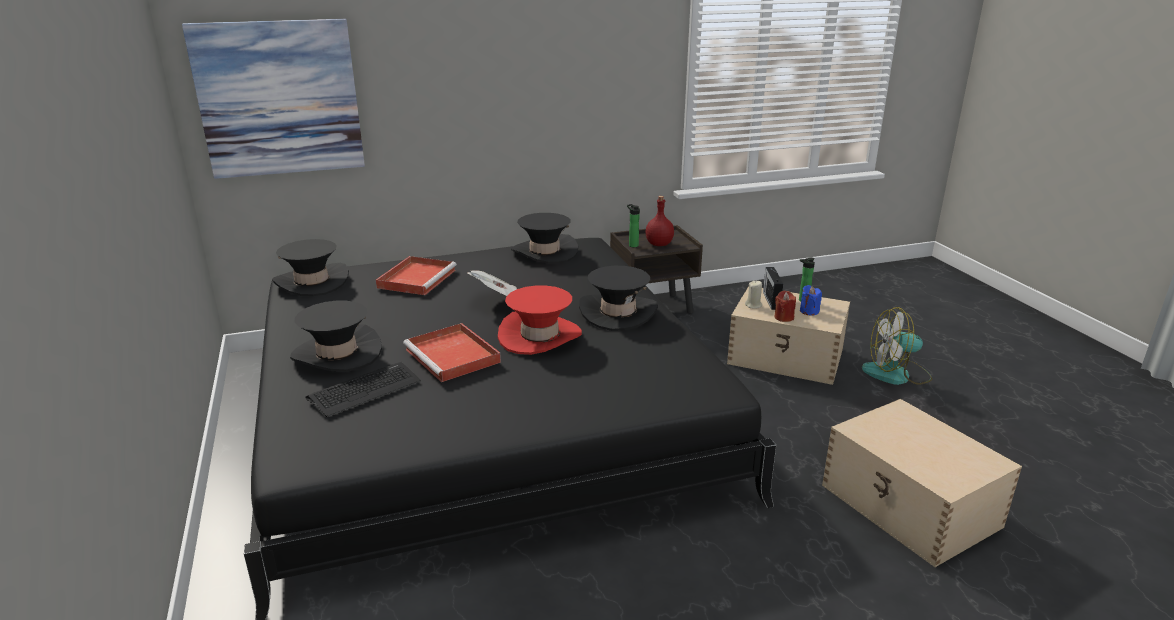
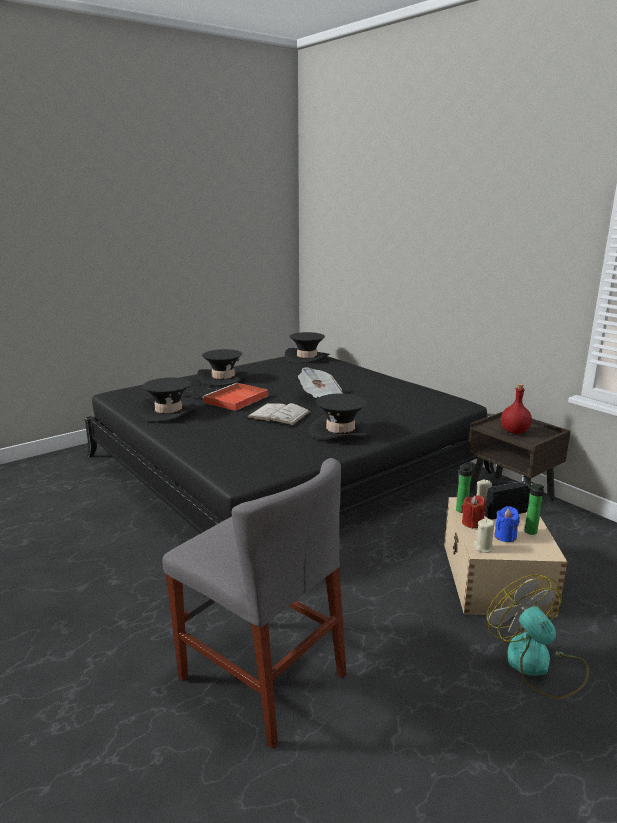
camera: 70 degrees right, 5 degrees down
(279, 98) = (333, 246): picture -> none
(417, 278) = (335, 374): red tray -> none
(540, 336) = (279, 414): red hat -> white book
(544, 252) = (417, 393): black hat -> black hat (168, 412)
(632, 245) = (496, 423): bottle -> bottle (462, 509)
(825, 324) = (483, 547): none -> beige candle
(910, 507) = (261, 676): beige storage box -> grey chair

